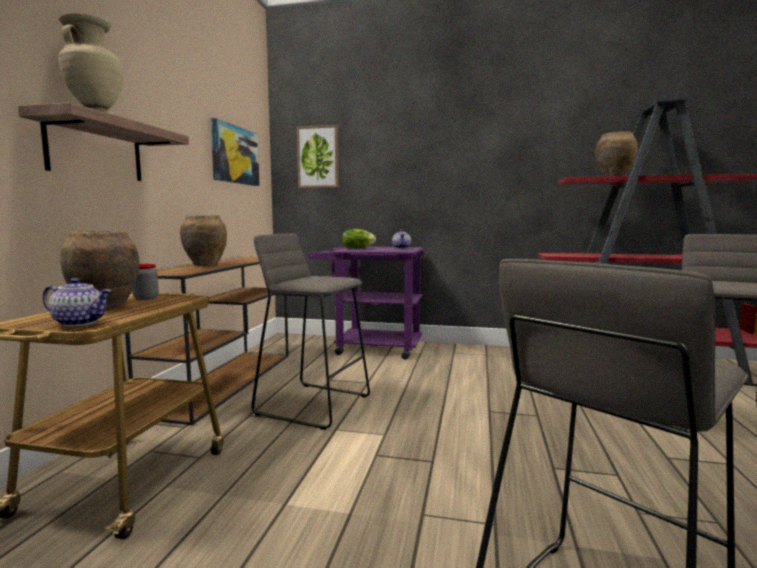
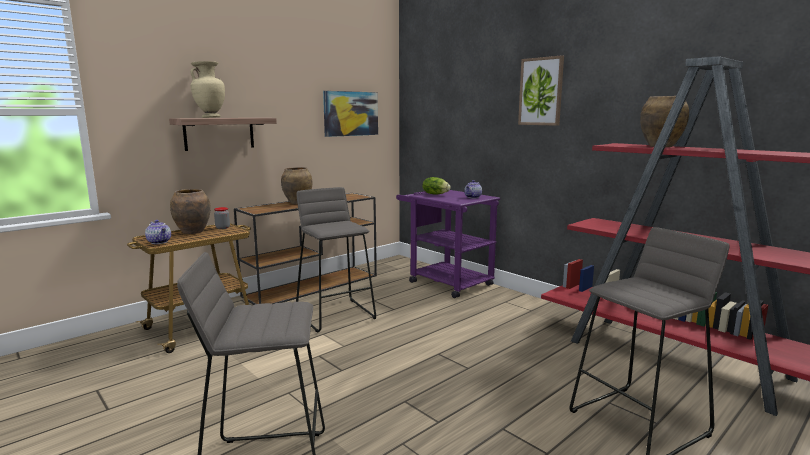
camera: 35 degrees right, 5 degrees up
(318, 157) = (428, 108): picture -> picture (541, 91)

